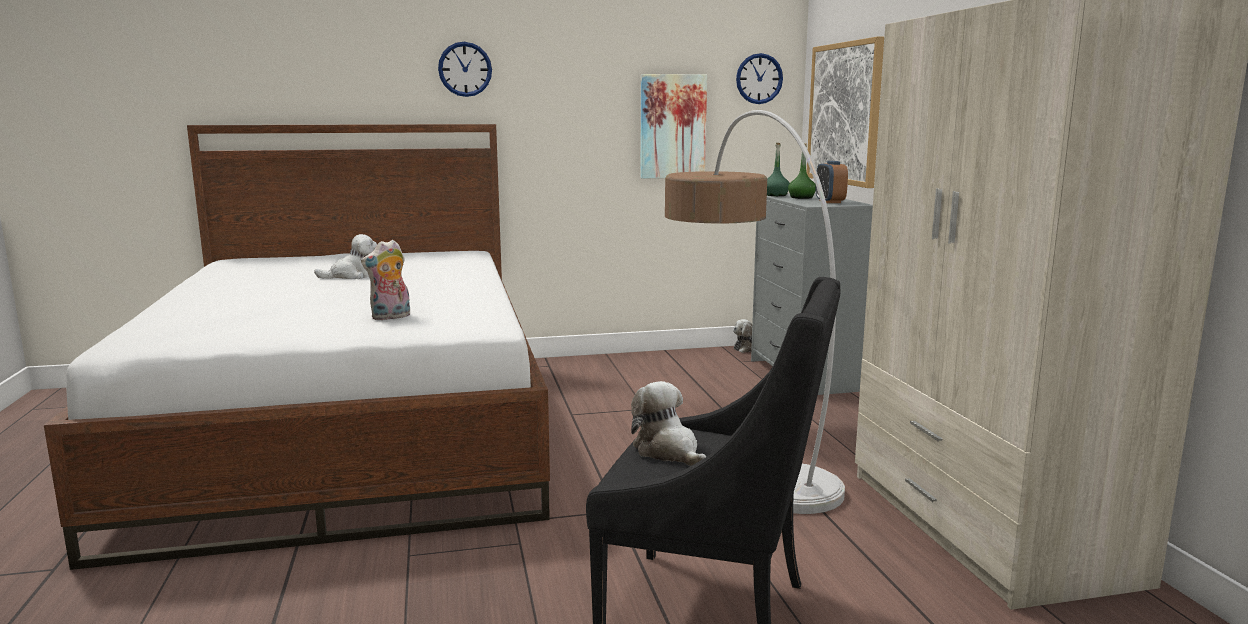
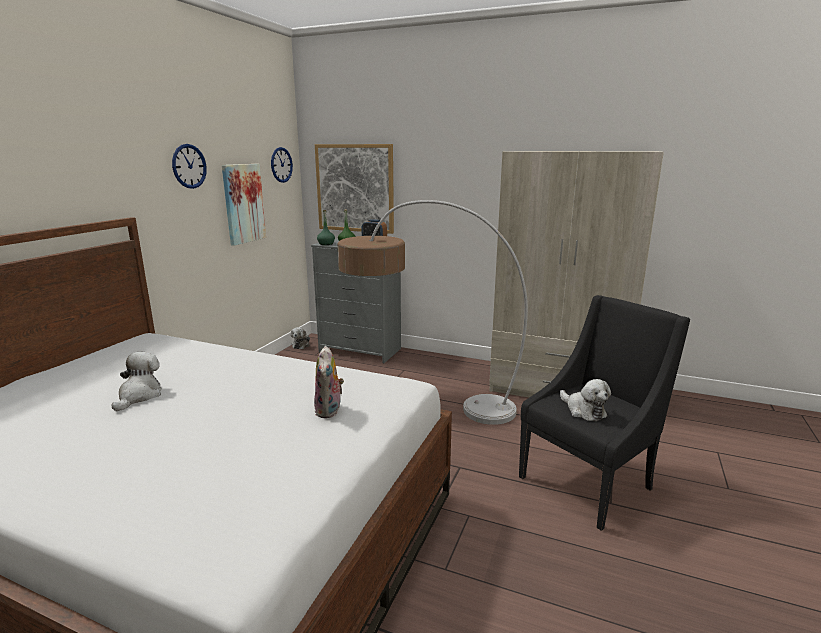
camera: 55 degrees left, 5 degrees up
(465, 69) = (94, 167): wall clock -> wall clock (189, 166)
(668, 451) = (583, 410): plush toy -> plush toy turned 120 degrees counterclockwise

